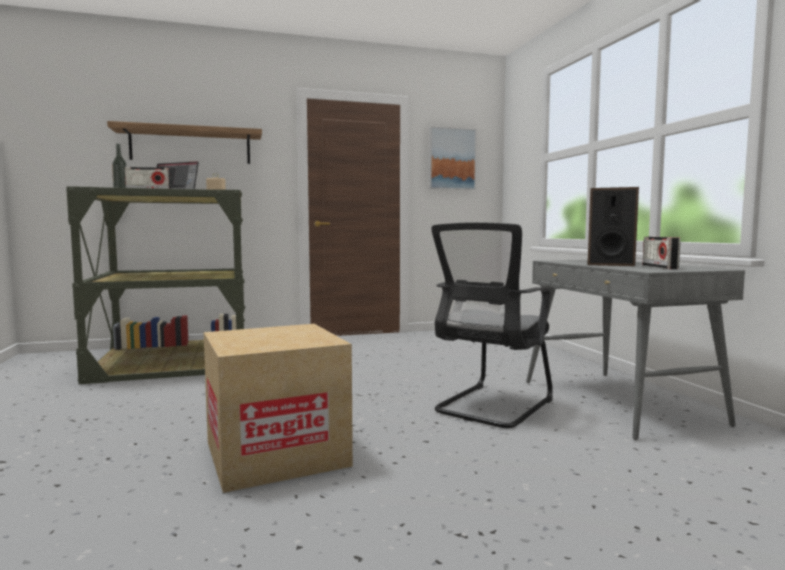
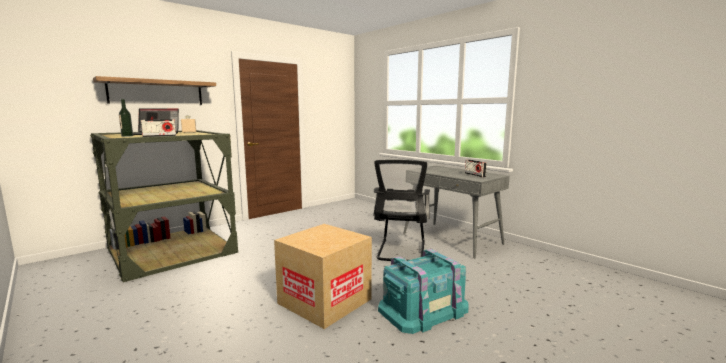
camera: 25 degrees left, 5 degrees up
(426, 503) = (423, 309): none -> turquoise storage box
(452, 159) = (327, 99): picture -> none
(610, 264) = (449, 173): speaker -> none

